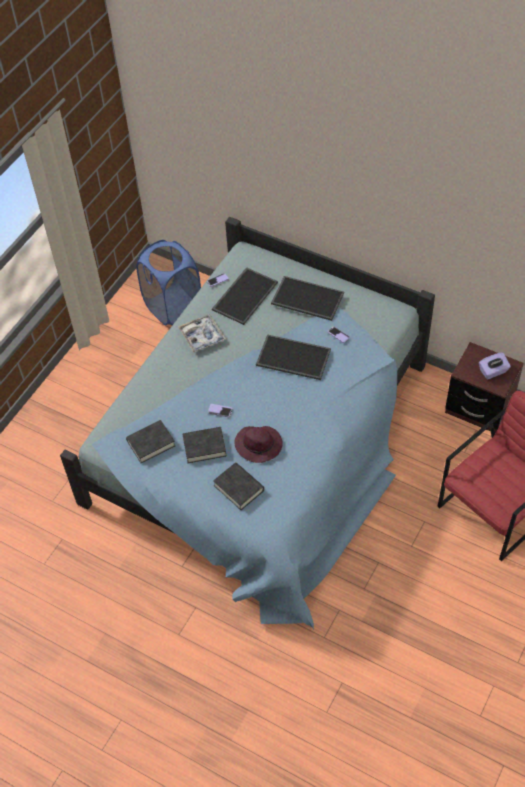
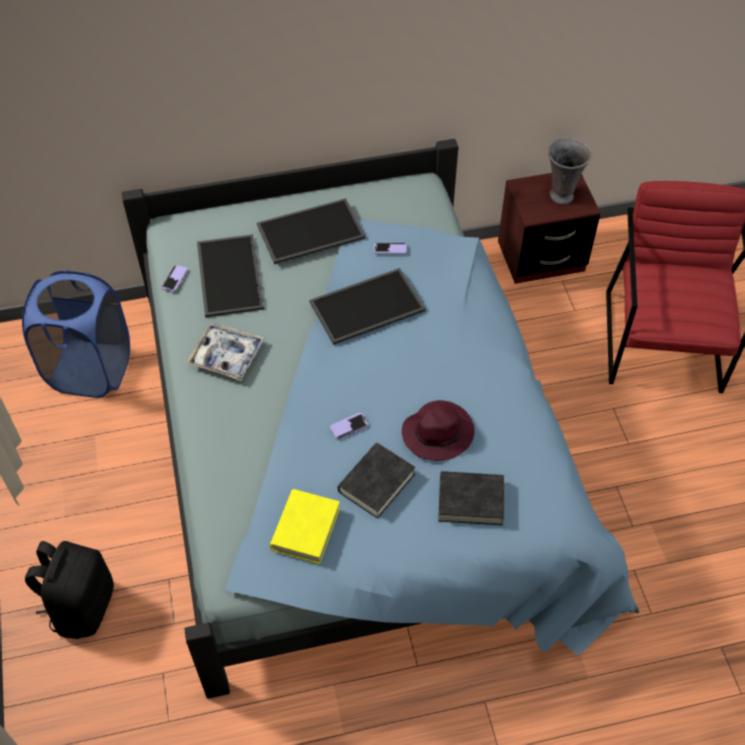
camera: 45 degrees left, 0 degrees up
(64, 421) = (82, 606): none -> black backpack
(151, 443) = (305, 529): black book -> yellow book
(493, 371) = (561, 195): purple tissue box -> grey vase

